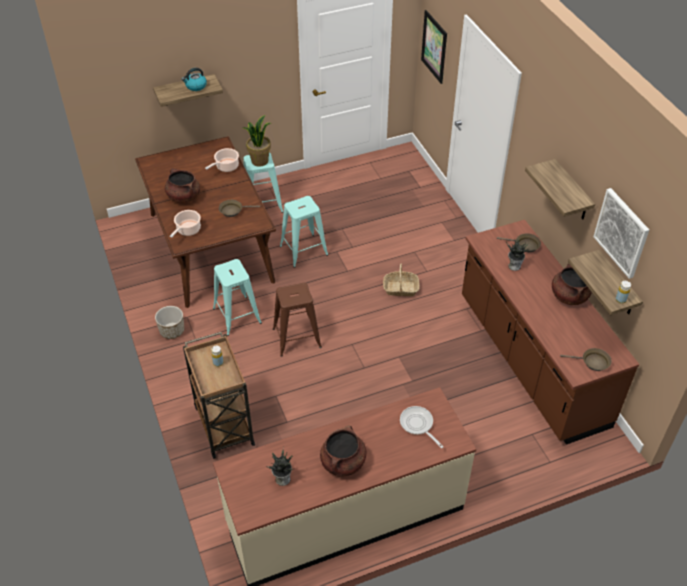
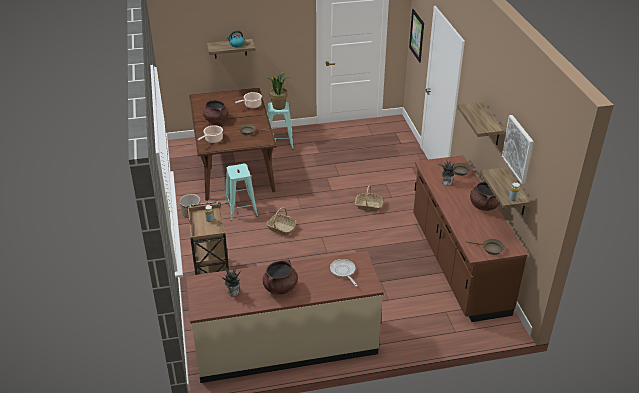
camera: 10 degrees right, 10 degrees down
(296, 338) = (281, 228): brown stool -> basket
(303, 250) = (302, 174): turquoise stool -> none

